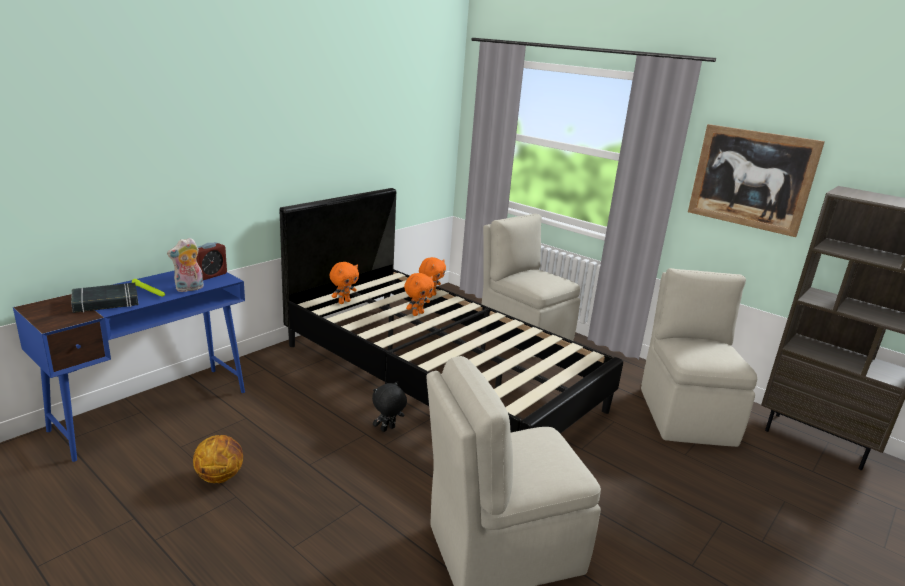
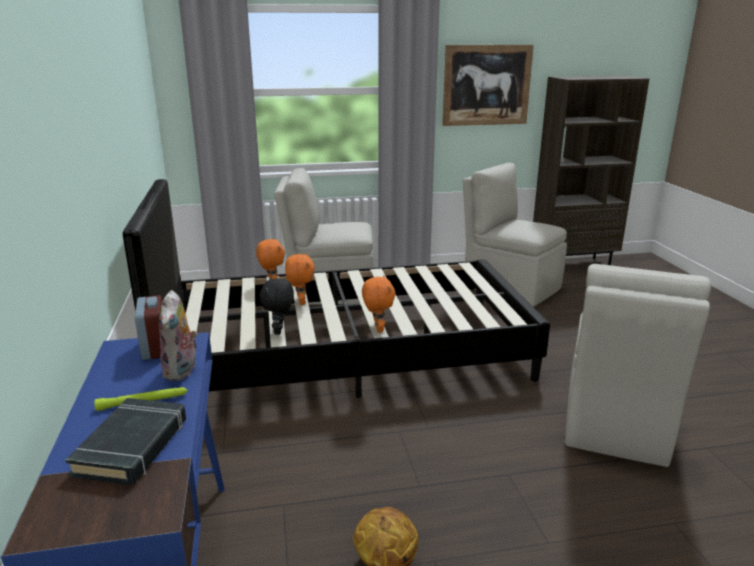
camera: 50 degrees left, 0 degrees up
(344, 302) = (216, 328): orange plush toy -> orange plush toy (377, 329)
(388, 429) = (405, 415): black plush toy -> black plush toy (279, 331)

